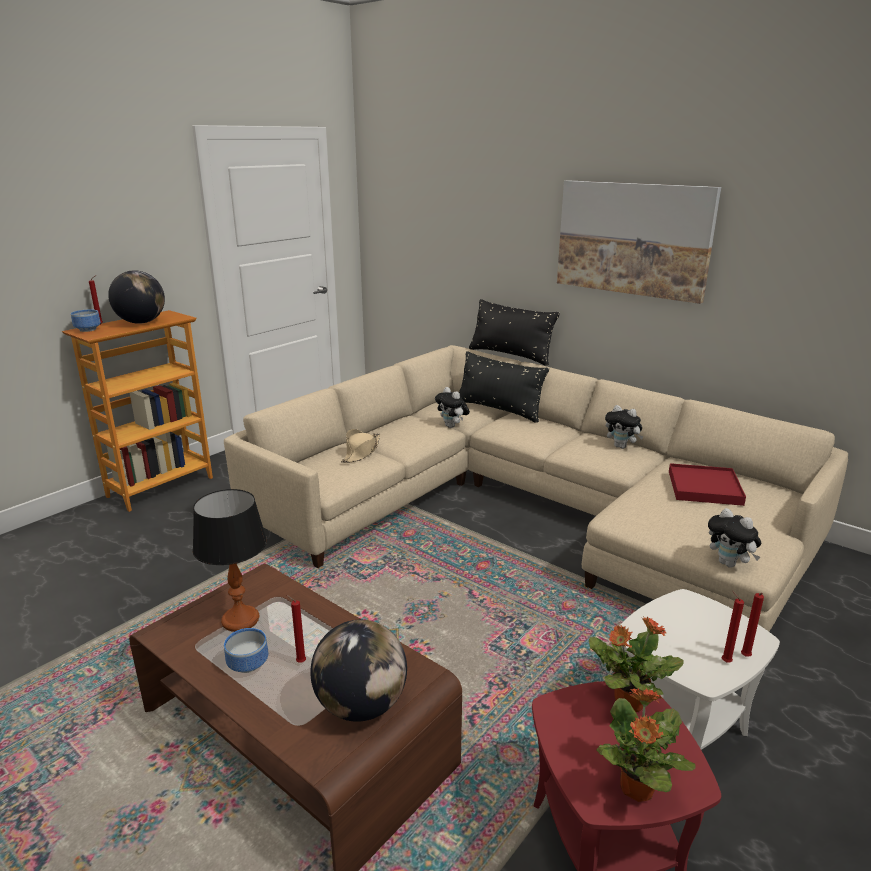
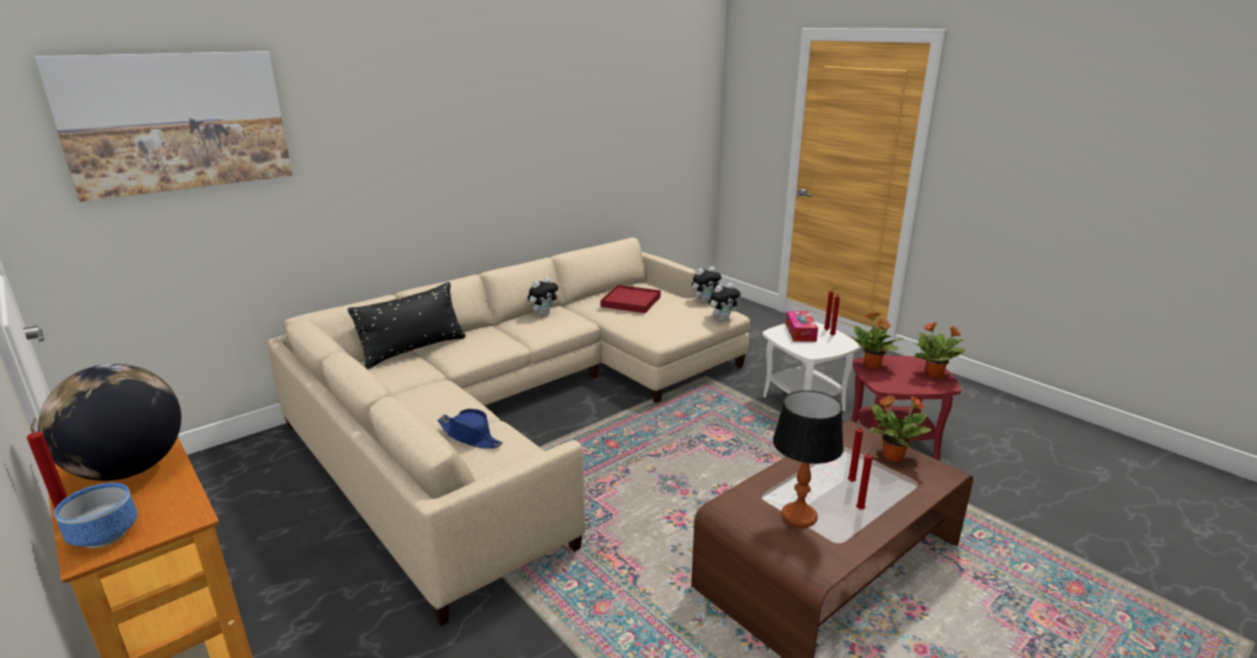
camera: 80 degrees left, 0 degrees up
(248, 665) = (860, 509): bowl -> red candle
(361, 452) = (470, 436): beige hat -> blue hat
(361, 706) = (892, 456): globe -> potted plant
(452, 426) = (429, 381): plush toy -> plush toy (705, 301)
(510, 355) = (370, 295): black pillow -> none
(633, 239) = (463, 137): picture -> picture (176, 122)
(710, 626) = (800, 332): none -> tissue box

